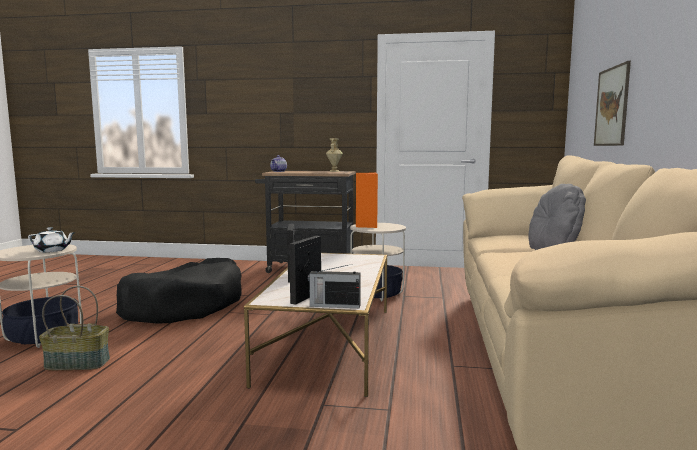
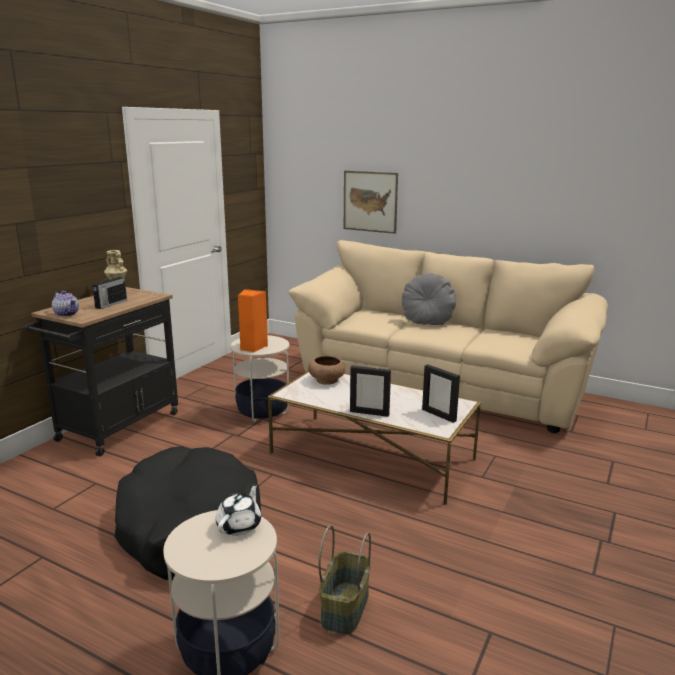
camera: 70 degrees left, 10 degrees up
(334, 305) = (464, 409): radio -> radio (110, 304)
(356, 260) = (327, 380): none -> brown bowl

